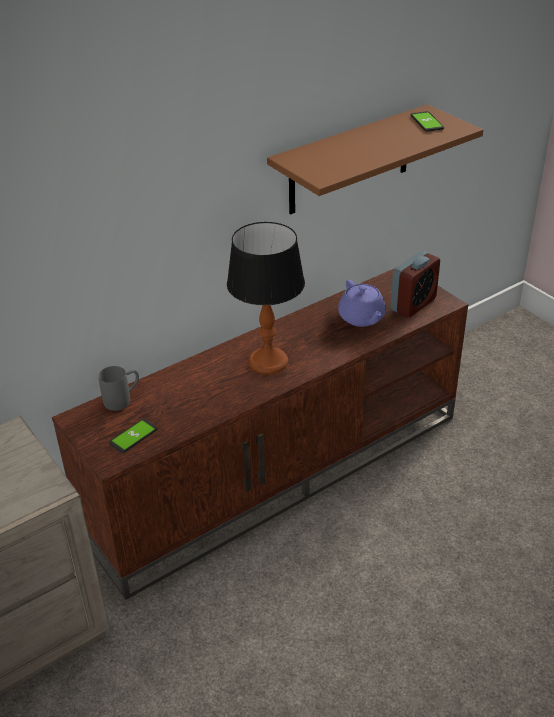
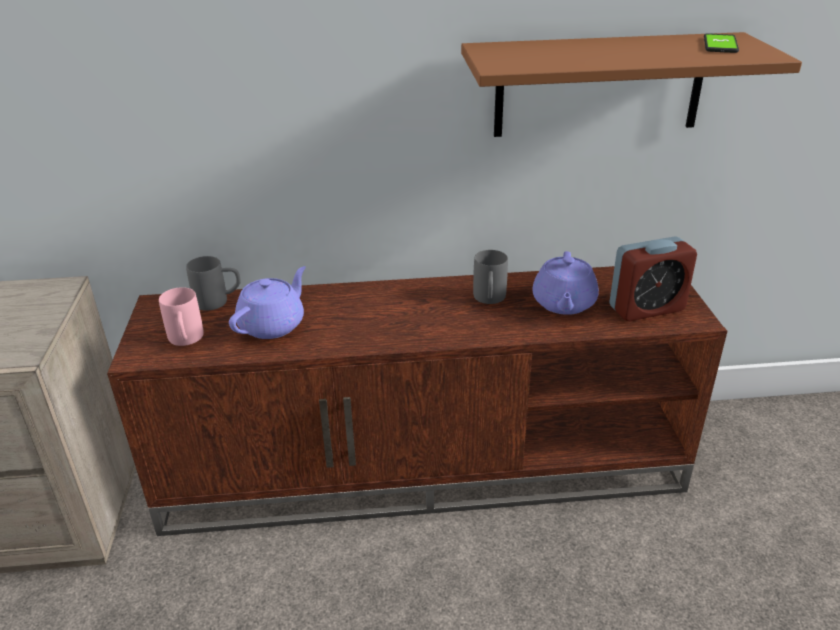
camera: 30 degrees right, 5 degrees down
(133, 436) = (186, 341): phone -> pink mug
(184, 402) = (273, 325): none -> purple teapot
(268, 362) = (405, 315): table lamp -> none
(313, 331) = (489, 300): none -> grey mug

